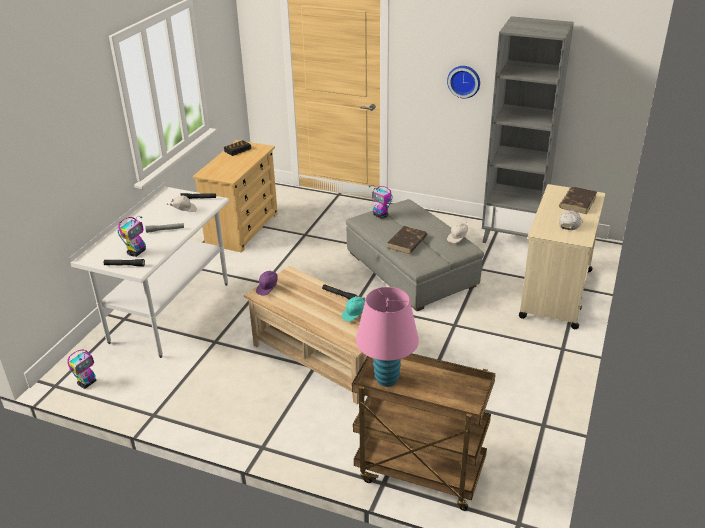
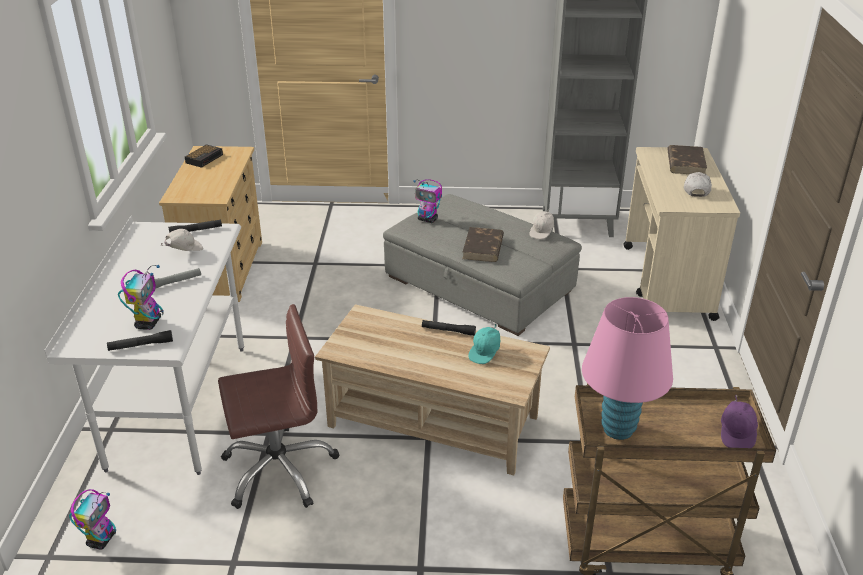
camera: 20 degrees left, 0 degrees up
(209, 365) = (279, 469): none -> brown office chair
(268, 288) = (345, 340): purple cap -> purple cap (737, 434)
(464, 81) = (500, 29): wall clock -> none

